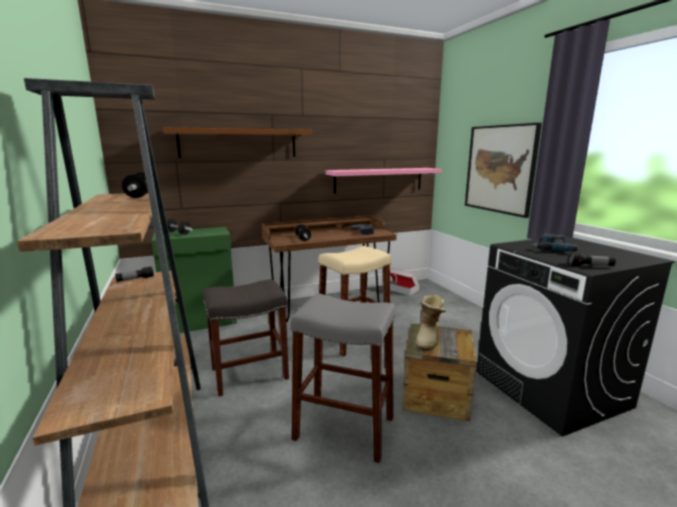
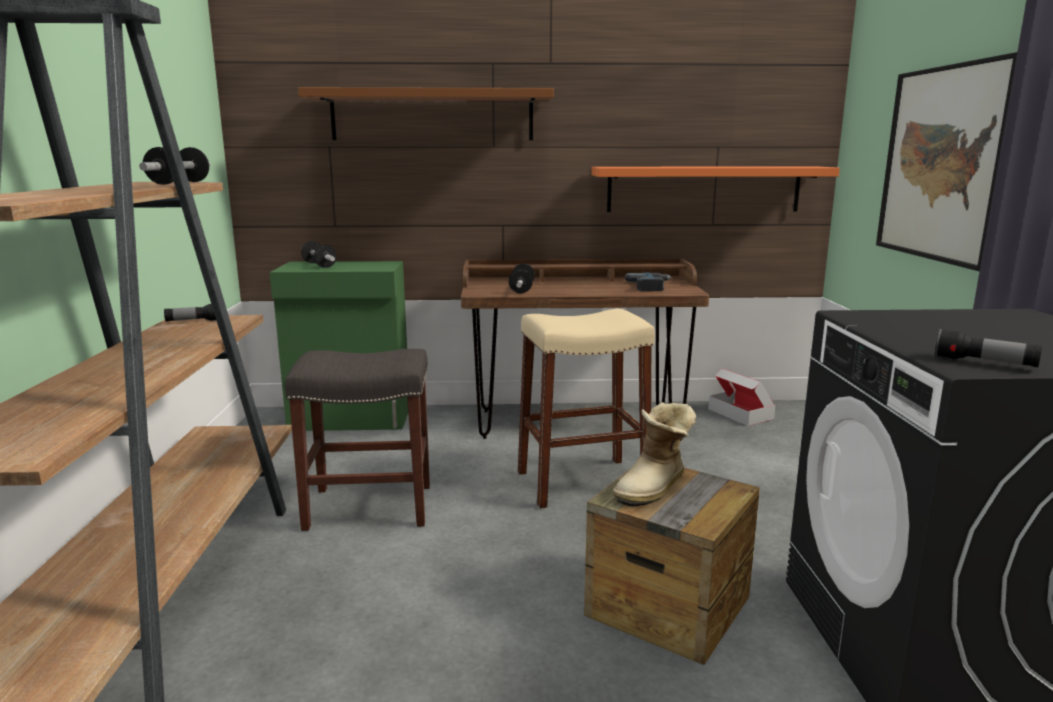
camera: 20 degrees right, 0 degrees up
(344, 428) = (461, 620): grey stool -> none
(379, 180) = (703, 189): pink shelf -> orange shelf
(550, 247) = (949, 326): power drill -> none

